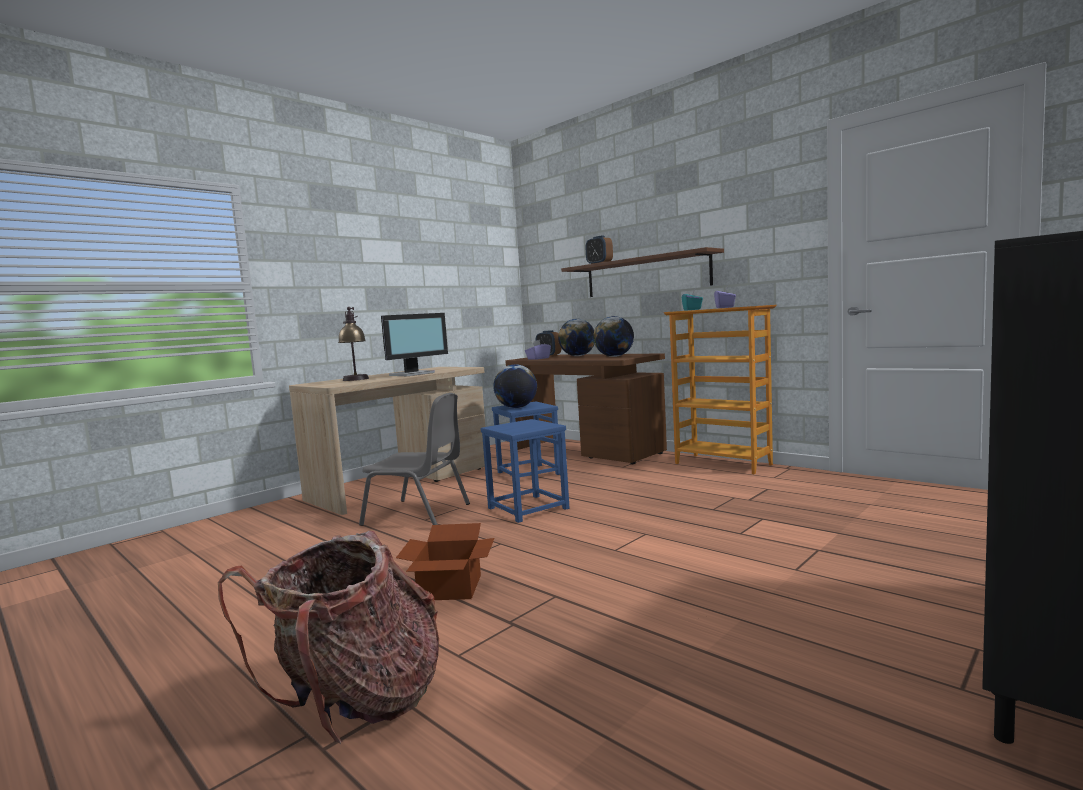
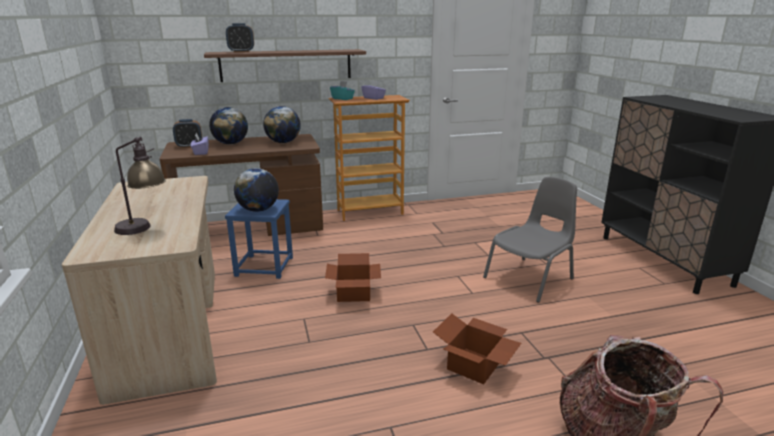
camera: 60 degrees left, 15 degrees up
(413, 374) = (175, 202): monitor -> none
(418, 514) = (289, 341): grey chair -> grey chair (530, 278)
(527, 508) = (353, 293): blue stool -> cardboard box

